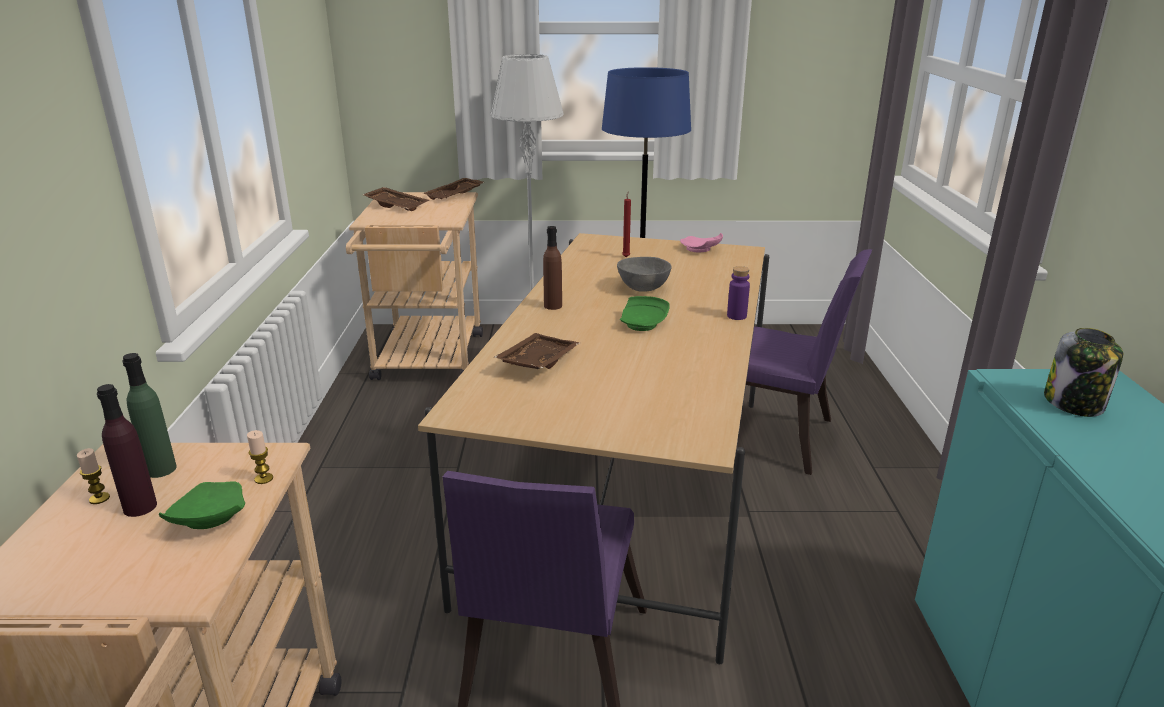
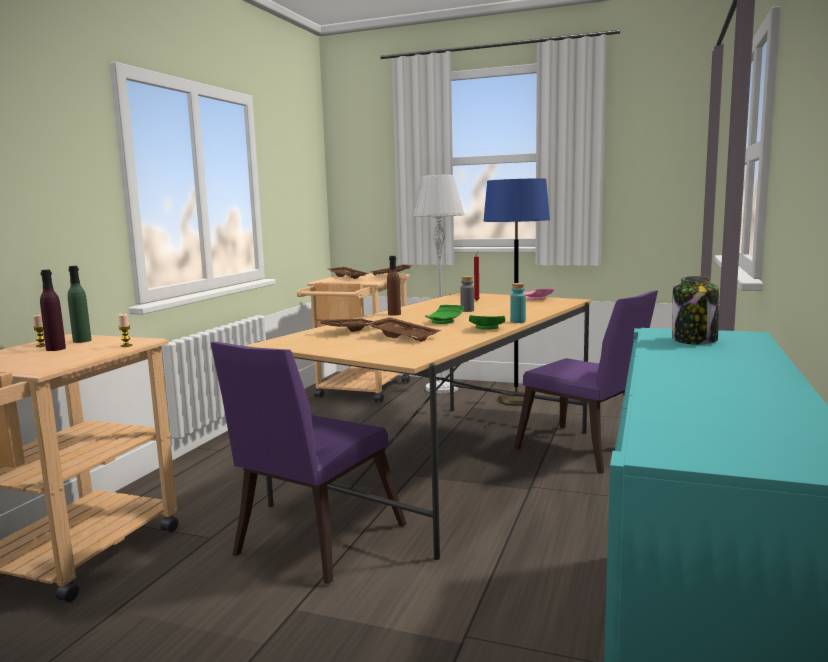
camera: 20 degrees right, 15 degrees down
(208, 520) = (81, 353): green plate -> green plate (486, 328)
(632, 374) = (404, 337): none -> brown tray
(642, 288) = (467, 310): grey bowl -> grey bottle
(736, 316) = (518, 321): purple bottle -> turquoise bottle

